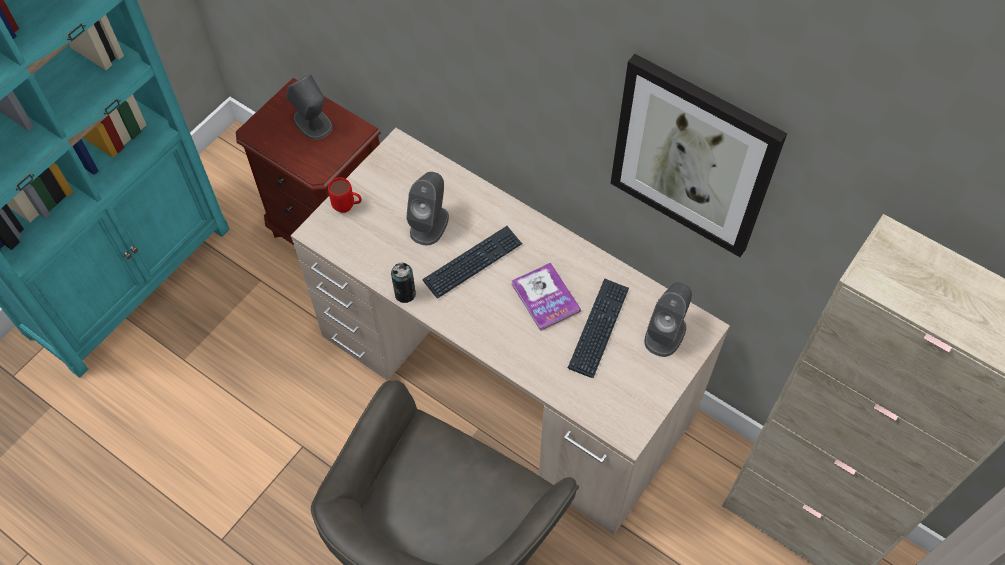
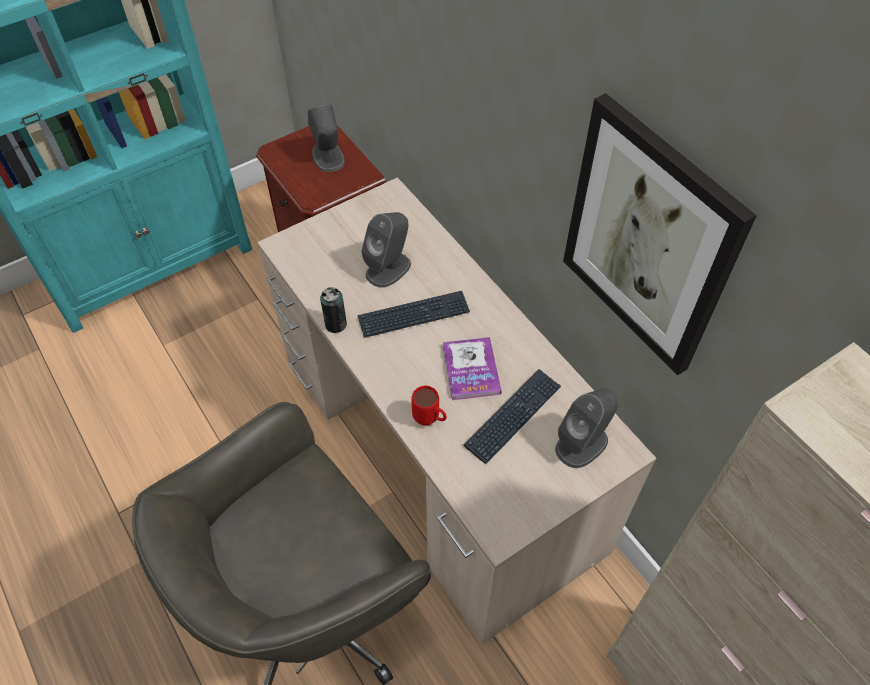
camera: 20 degrees right, 5 degrees down
(348, 207) = (320, 233): red mug -> red mug (430, 420)

